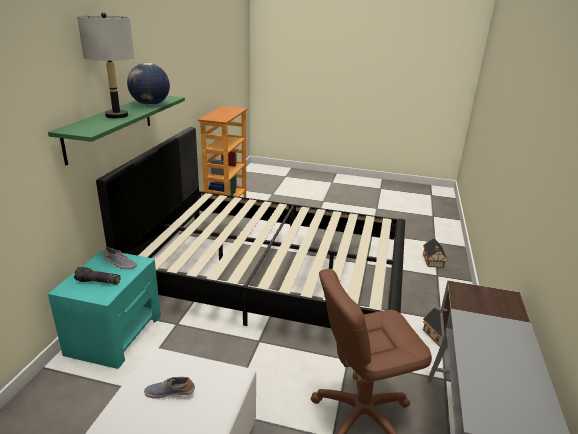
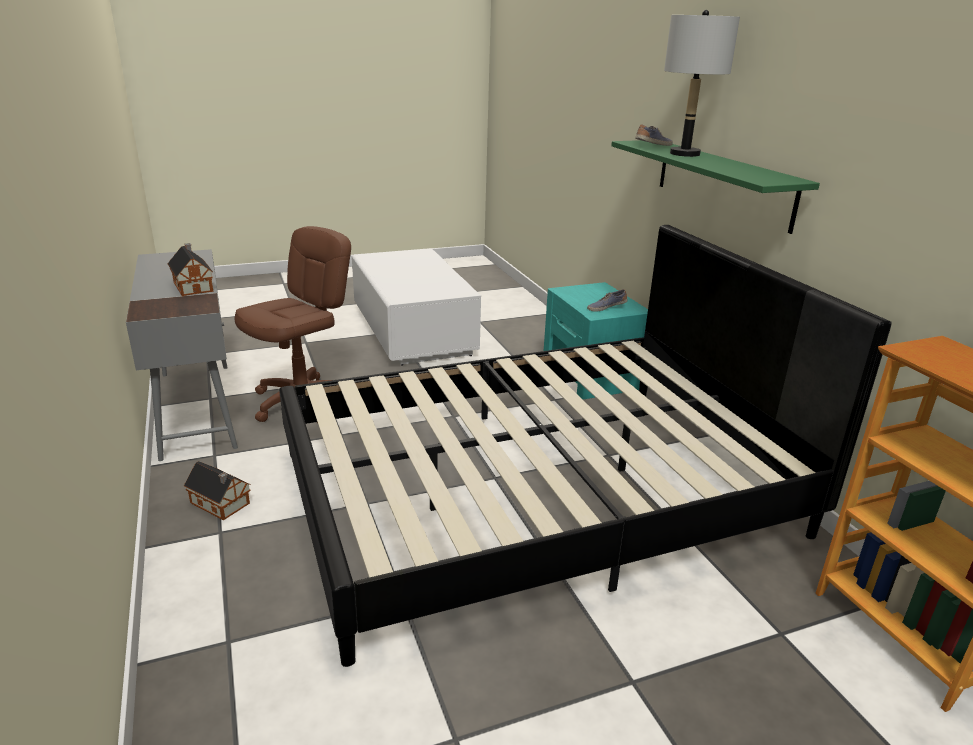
camera: 145 degrees right, 0 degrees up
(98, 282) = (589, 295): flashlight -> none
(150, 104) = (728, 168): globe -> none
(170, 393) = (430, 285): shoe -> shoe (654, 145)
(433, 261) = (242, 693): toy house -> toy house (193, 286)

